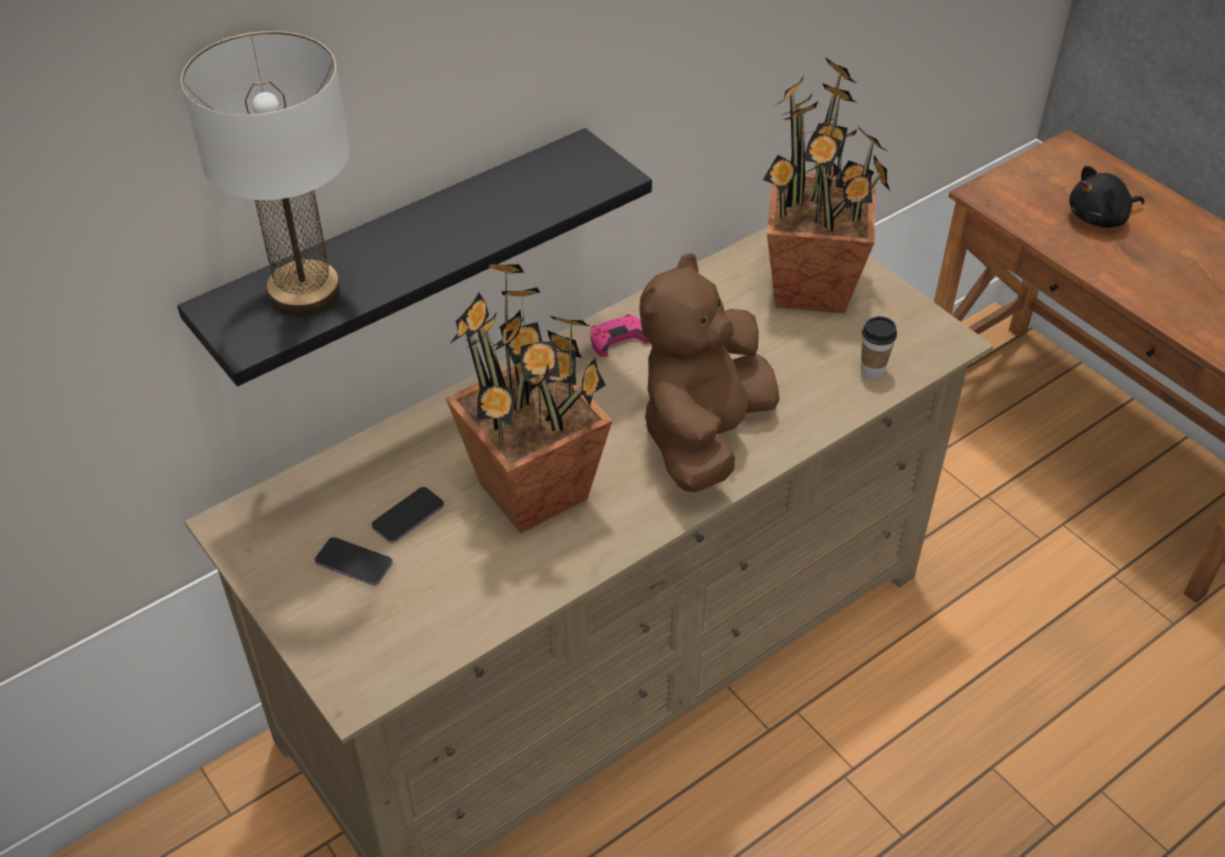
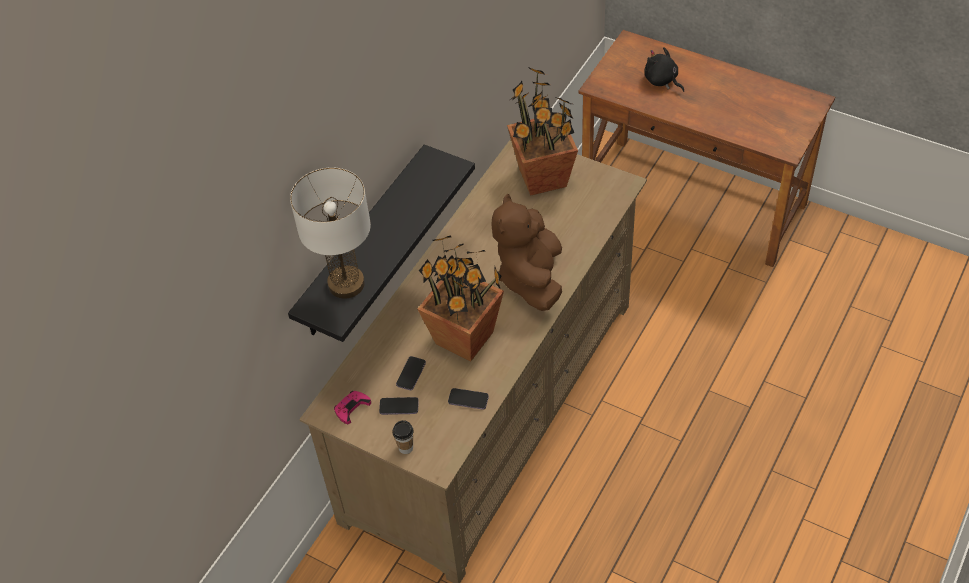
camera: 20 degrees left, 5 degrees up
(476, 596) = (468, 399): none -> phone
(618, 339) = (460, 242): pink game controller -> pink game controller (351, 408)
(872, 370) = (595, 213): cup -> cup (406, 447)
(1100, 218) = (662, 81): black plush toy -> black plush toy turned 90 degrees clockwise

